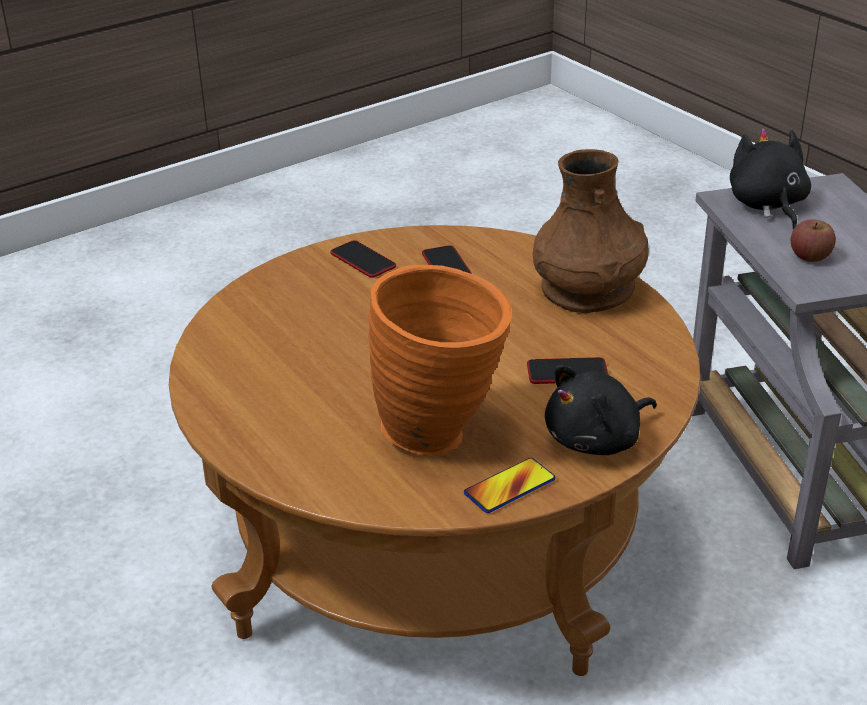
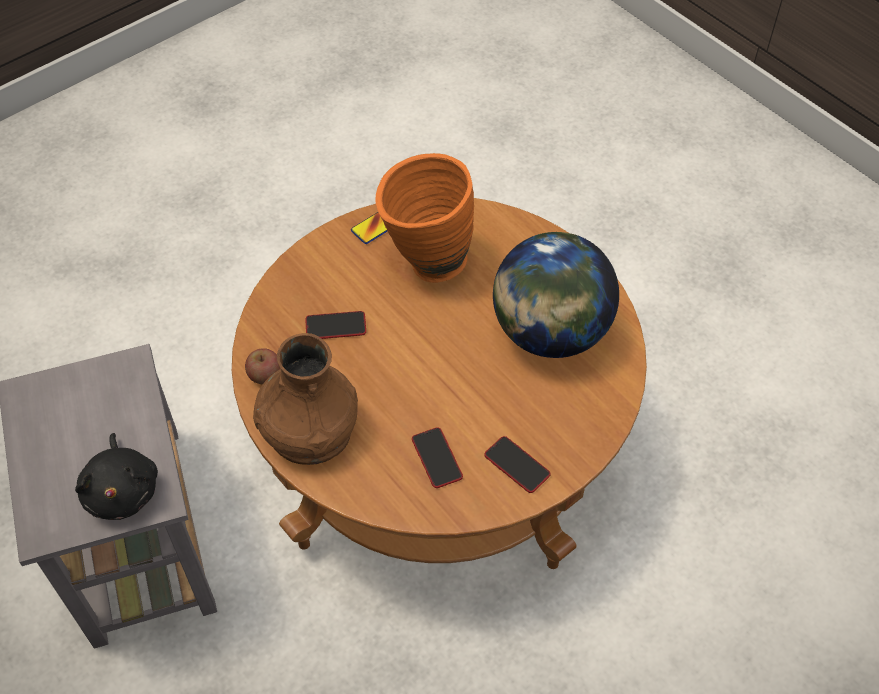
camera: 175 degrees right, 20 degrees up
(289, 358) = (550, 332): none -> globe
(597, 440) = (320, 263): black plush toy -> none
(810, 256) = (113, 406): apple -> apple (265, 375)

